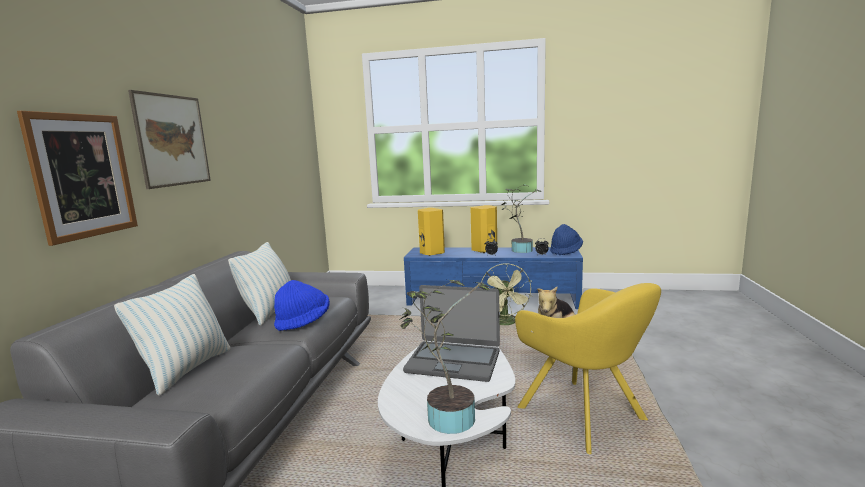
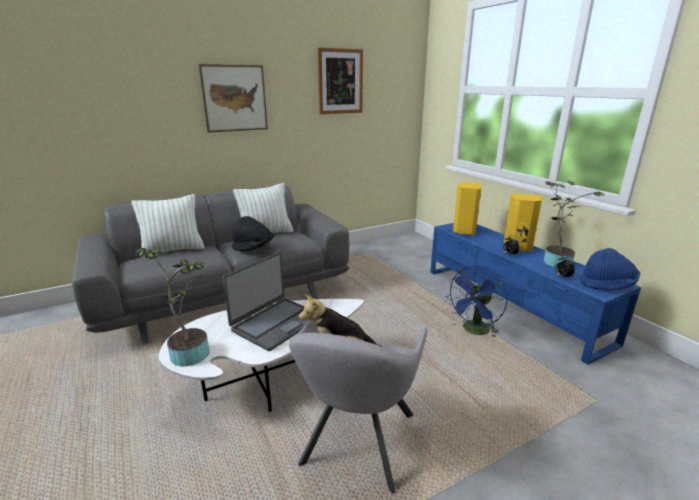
camera: 50 degrees right, 10 degrees up
(83, 176) = (159, 121): picture -> picture (340, 81)
(303, 322) = (253, 248): blue hat -> black hat
(453, 361) = (276, 323): laptop -> laptop turned 120 degrees counterclockwise
(506, 323) = (474, 331): green fan -> blue fan
(585, 416) = (357, 443): yellow armchair -> grey armchair

